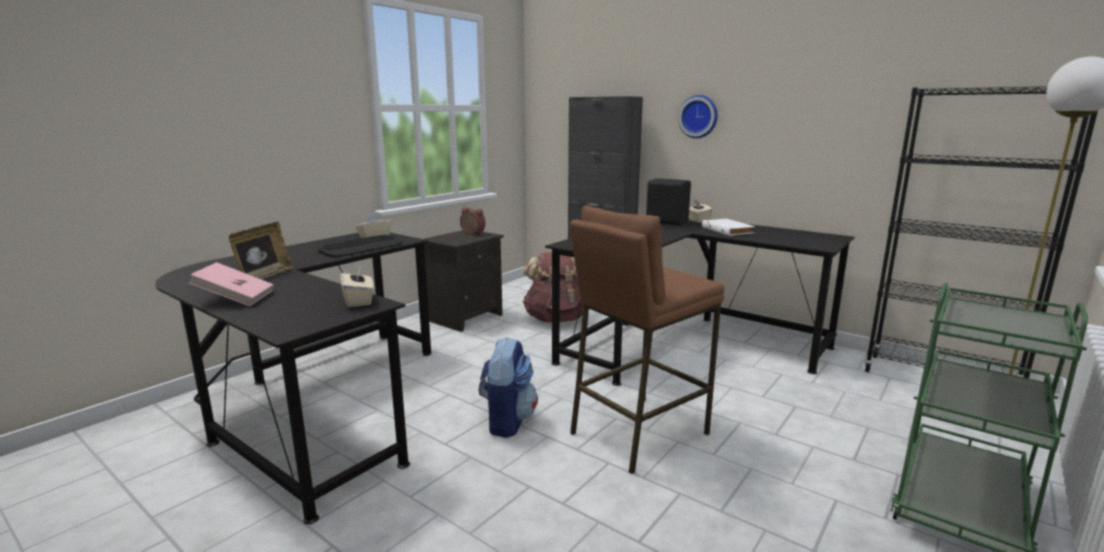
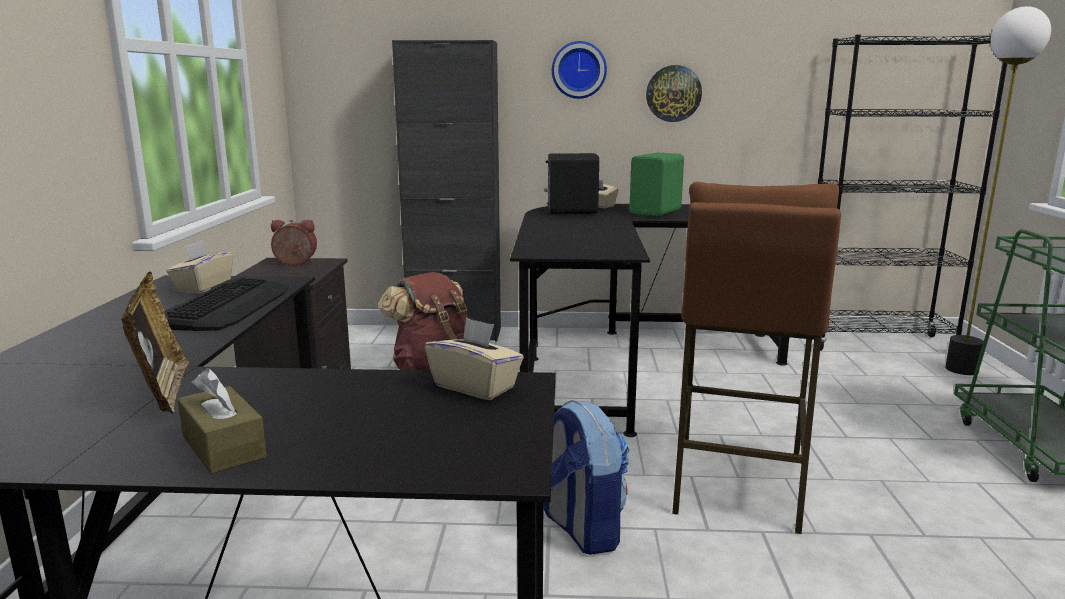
camera: 35 degrees left, 0 degrees up
(235, 299) = (223, 447): pink book -> brown tissue box
(728, 230) = (657, 212): white book -> green speaker
(771, 136) = (673, 93): none -> wall clock

